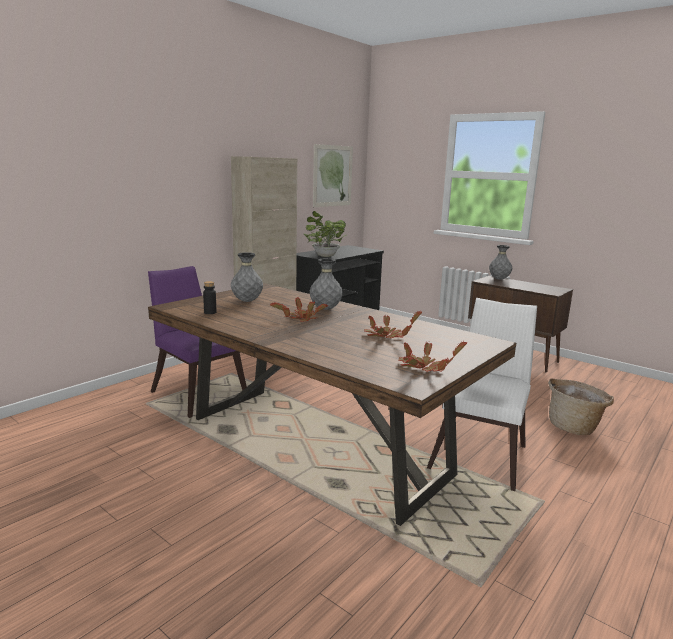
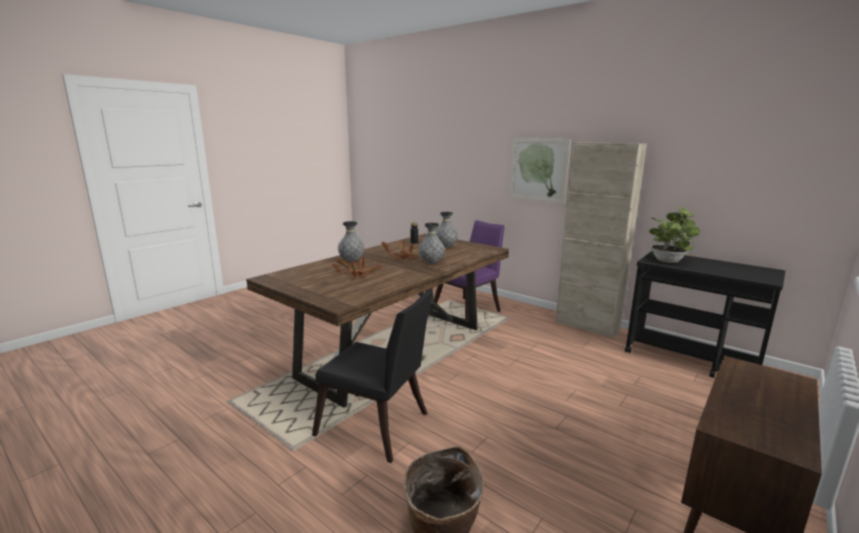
camera: 90 degrees right, 0 degrees up
(332, 176) = (767, 167): picture -> picture (538, 169)
(423, 369) = (290, 281): potted plant -> none
(481, 453) = (377, 428): white chair -> black chair
(499, 279) = (787, 384): grey vase -> grey vase (351, 261)

